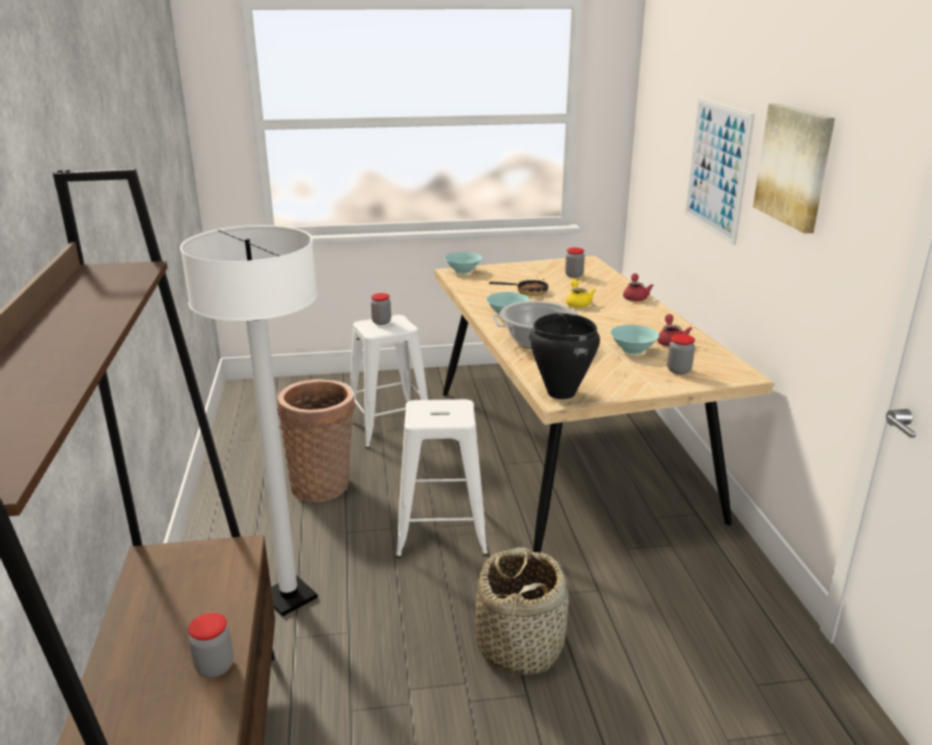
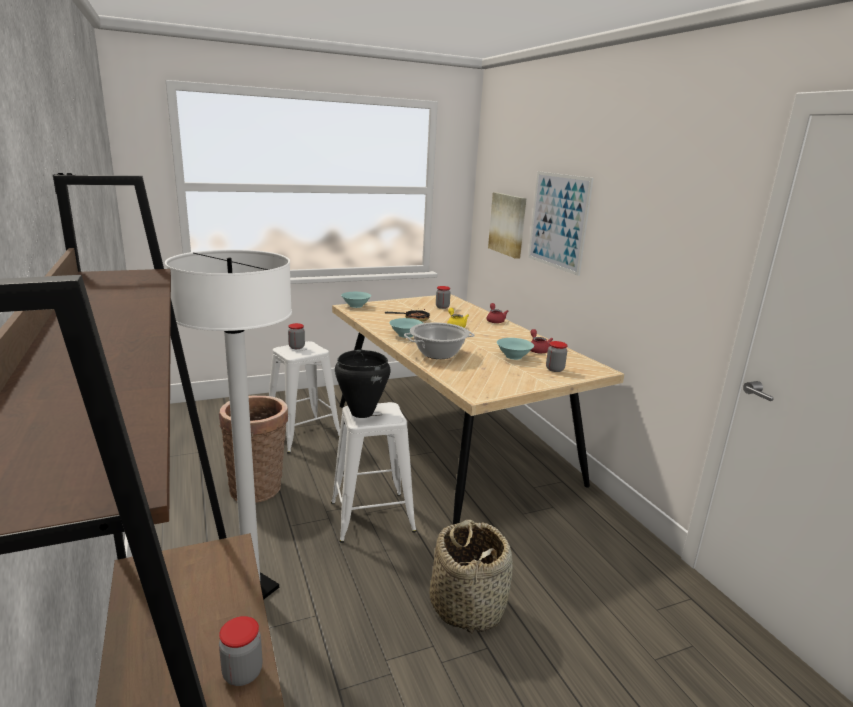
camera: 15 degrees left, 5 degrees down
(560, 393) = (477, 390): black cooking pot -> black cooking pot (361, 413)
(795, 166) = (635, 212): picture -> picture (508, 224)

